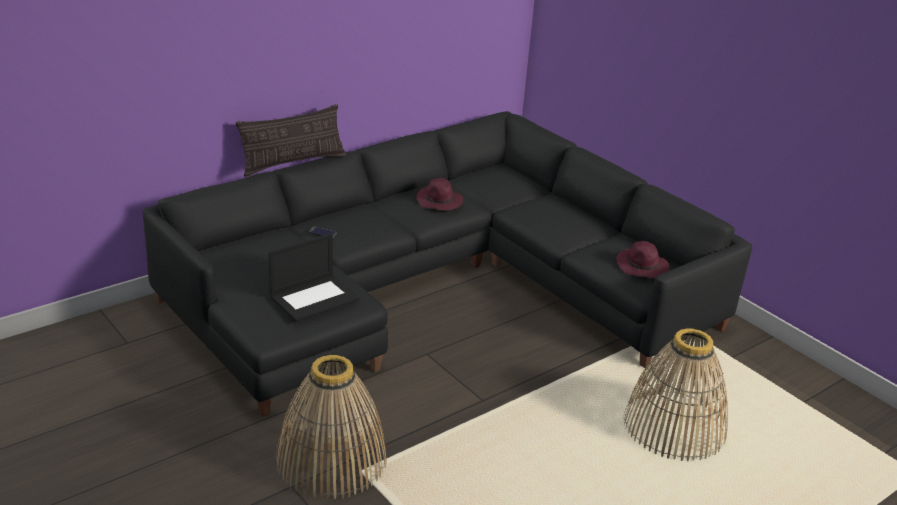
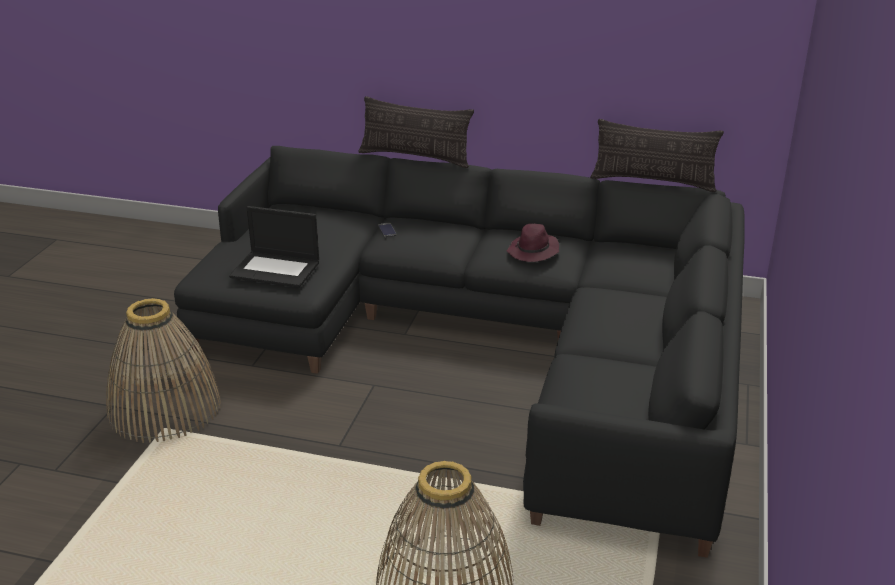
camera: 55 degrees right, 0 degrees up
(466, 120) = (653, 182): none -> pillow
(642, 267) = (599, 403): purple hat -> none

